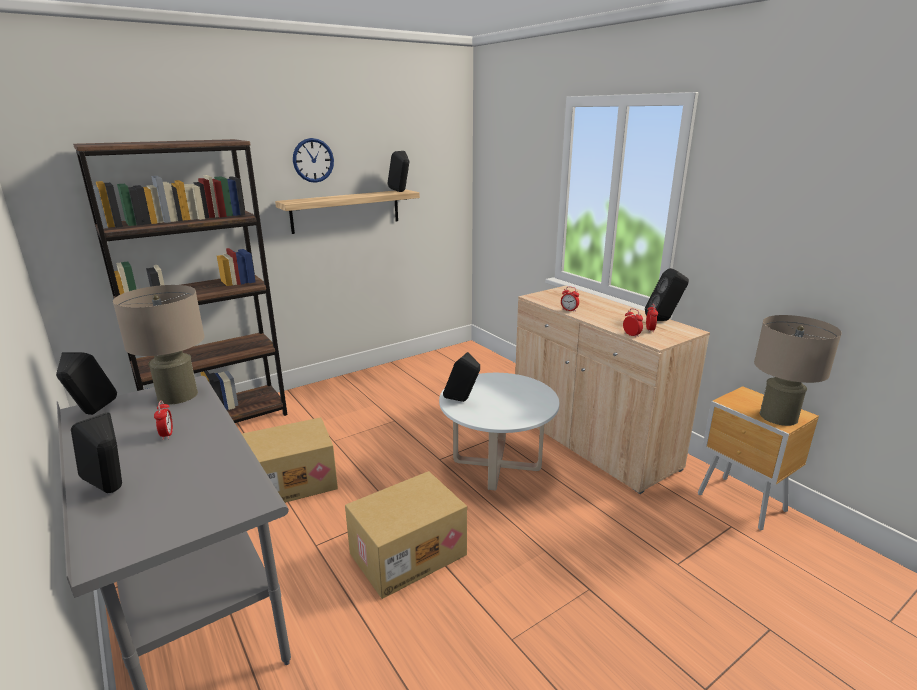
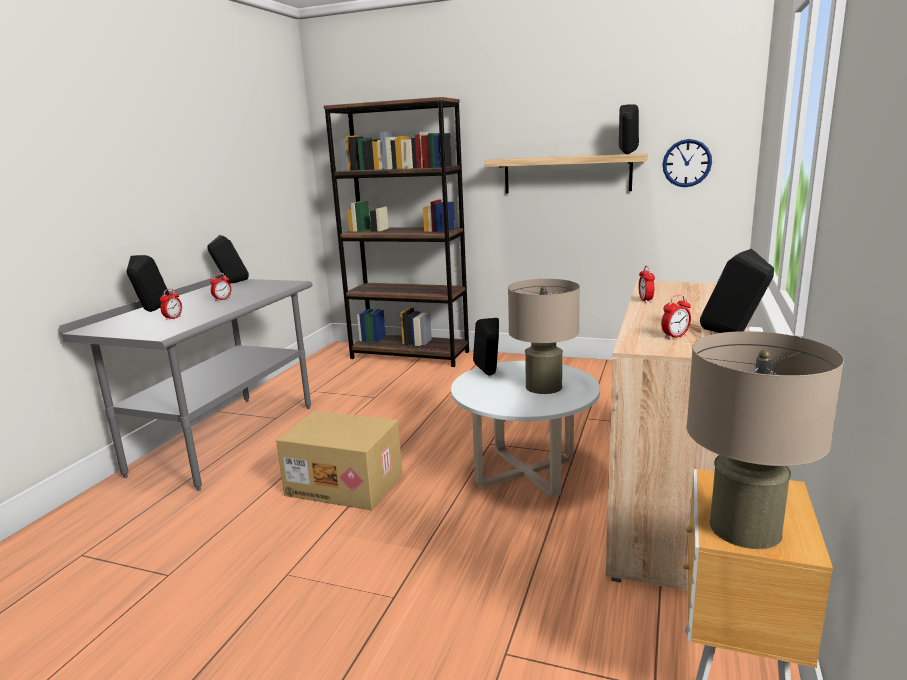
camera: 55 degrees right, 5 degrees down
(177, 395) = (274, 286): beige table lamp -> beige table lamp (543, 387)
(292, 482) = (376, 406): cardboard box -> none
(313, 160) = (535, 118): wall clock -> wall clock (686, 163)
(631, 335) = (631, 333): alarm clock -> alarm clock (173, 318)

